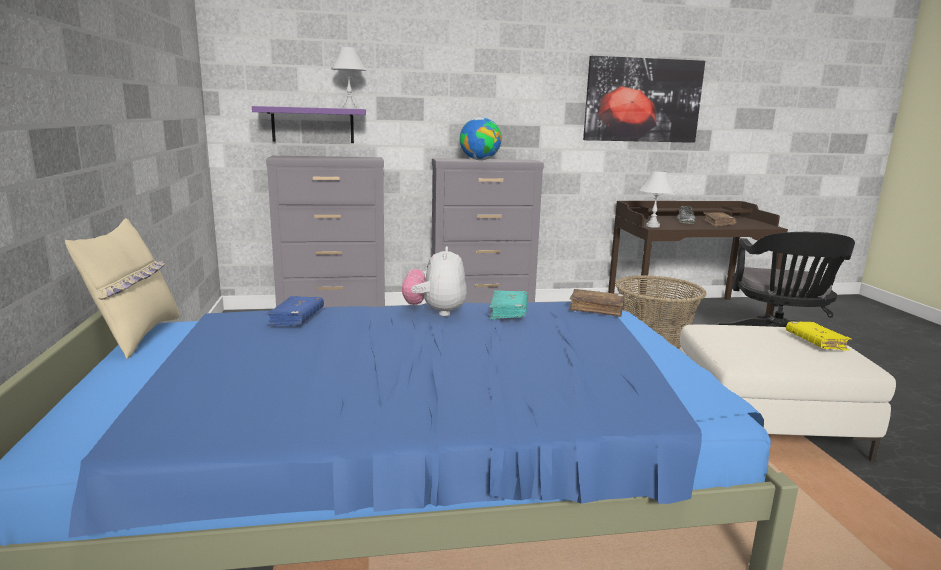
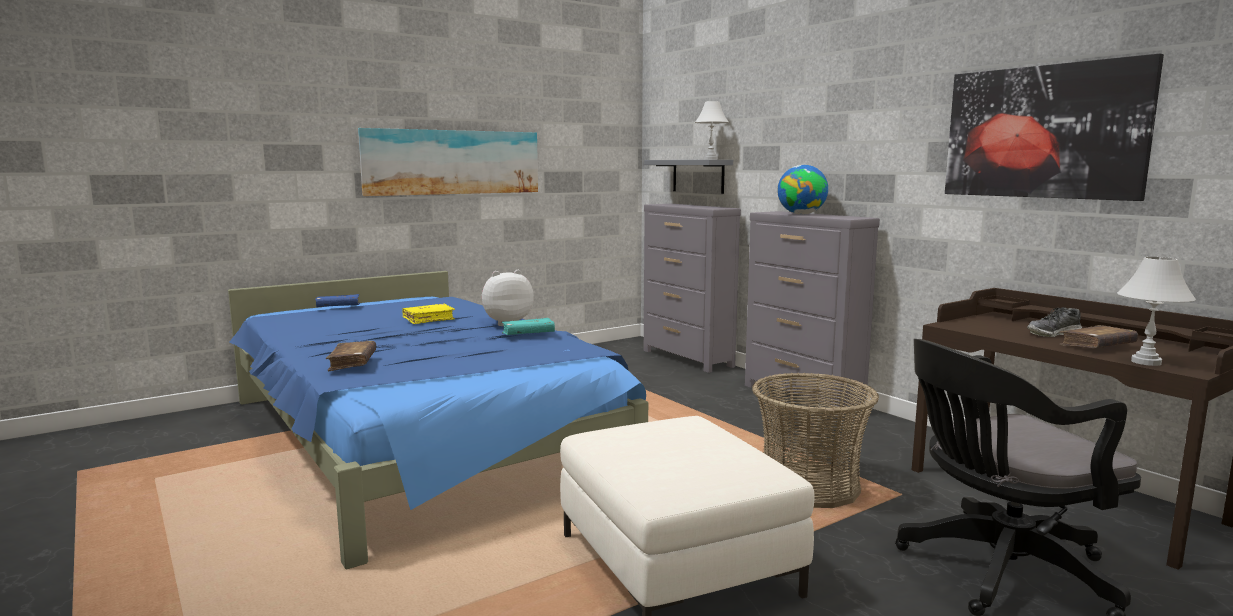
camera: 65 degrees right, 5 degrees down
(112, 107) = (452, 162): none -> picture
(136, 336) = (407, 297): beige pillow -> none
(296, 319) = (458, 307): blue book -> blue book (338, 307)
(313, 125) = (698, 176): purple shelf -> grey shelf
(596, 309) = (581, 353): brown book -> brown book (352, 363)
(653, 226) = (955, 324): white table lamp -> white table lamp (1146, 362)
(815, 342) = (704, 466): yellow book -> yellow book (428, 319)

